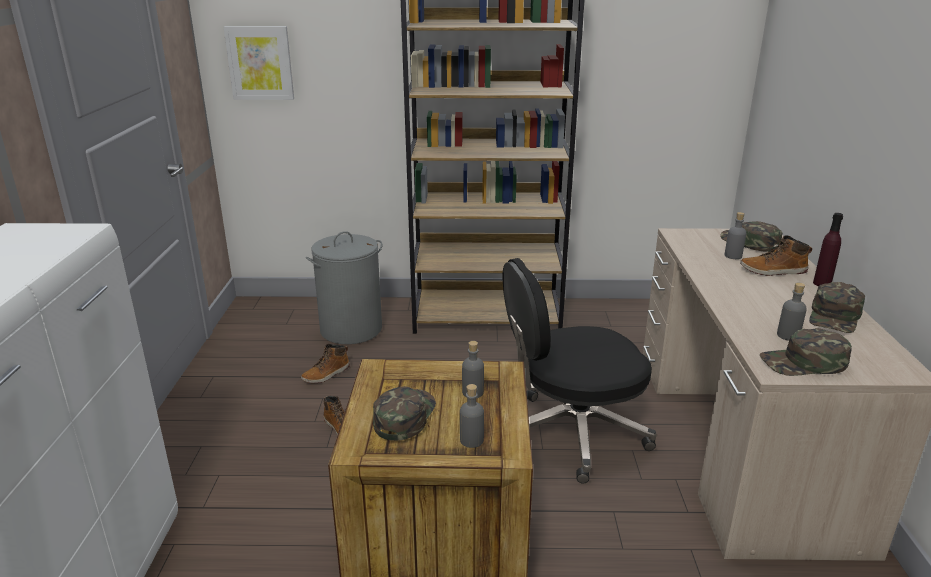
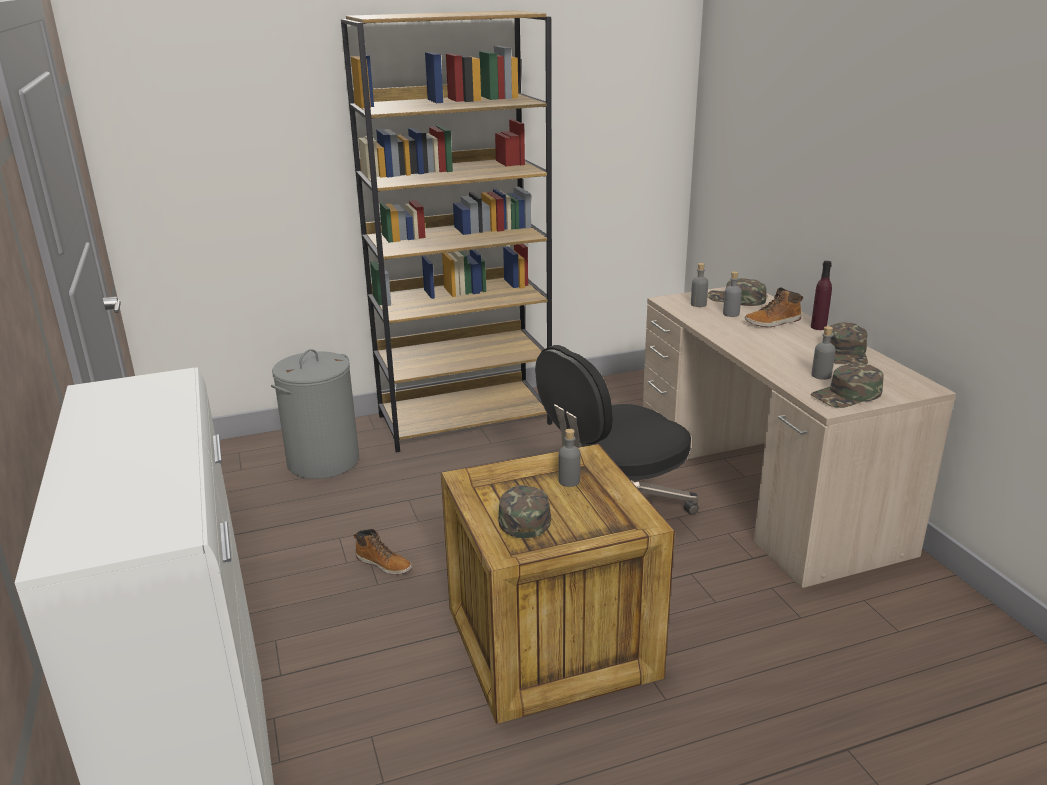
camera: 20 degrees left, 0 degrees up
(260, 63) = (171, 165): picture -> none
(326, 374) = (327, 513): boot -> none
(471, 440) = (600, 521): grey bottle -> grey bottle (698, 304)

